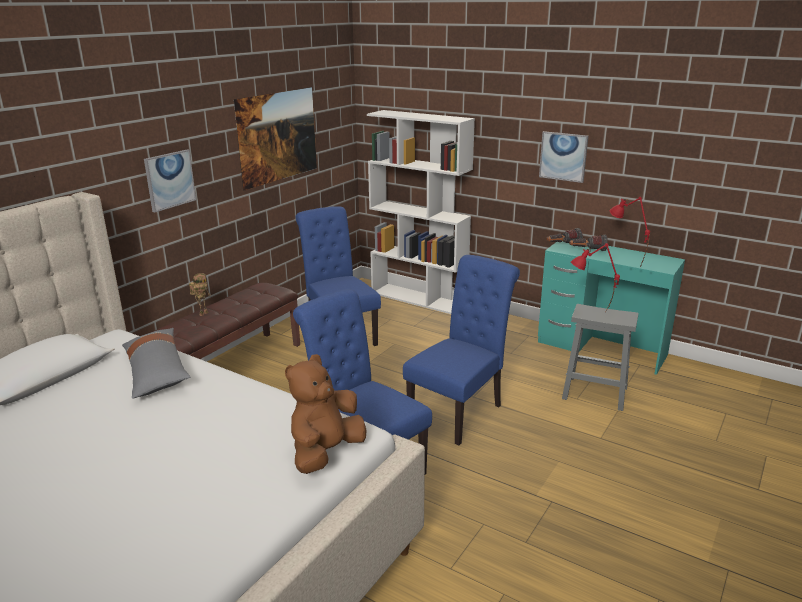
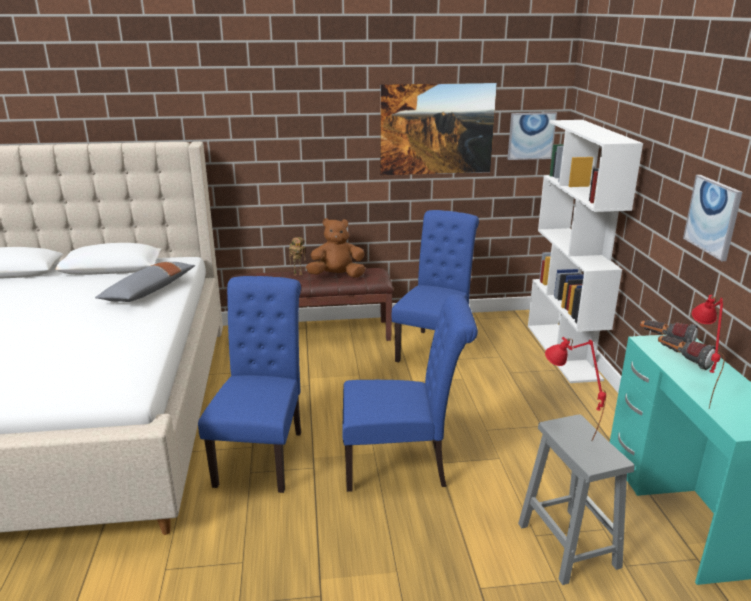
camera: 50 degrees right, 0 degrees up
(169, 180) = (294, 148): picture -> picture (531, 136)
(326, 453) = (88, 391): brown plush toy -> brown plush toy (336, 276)

